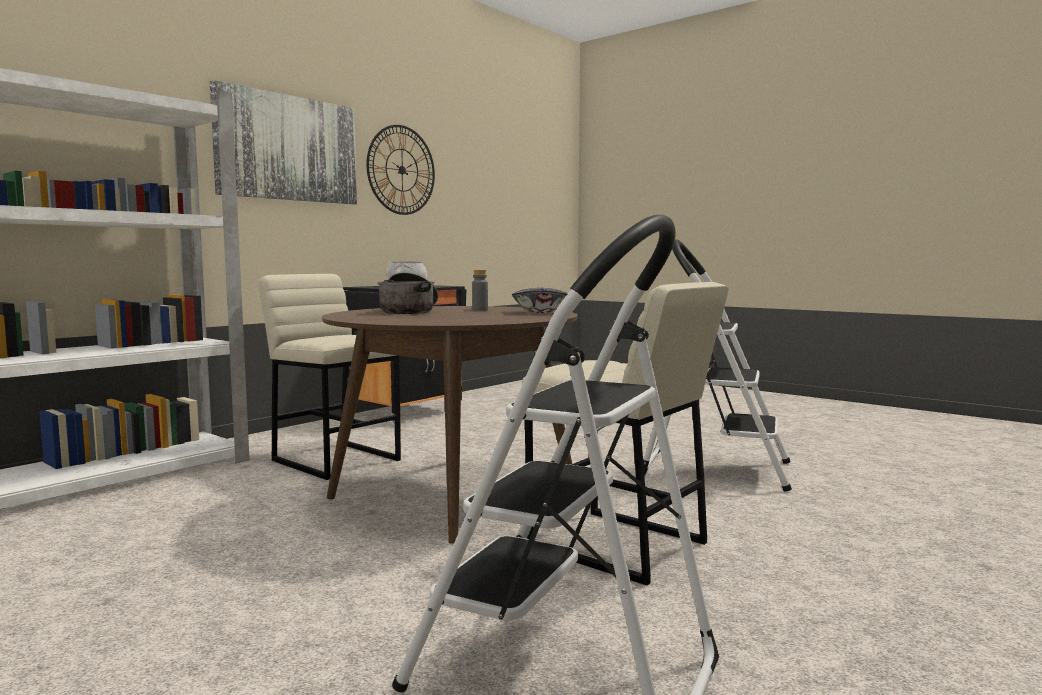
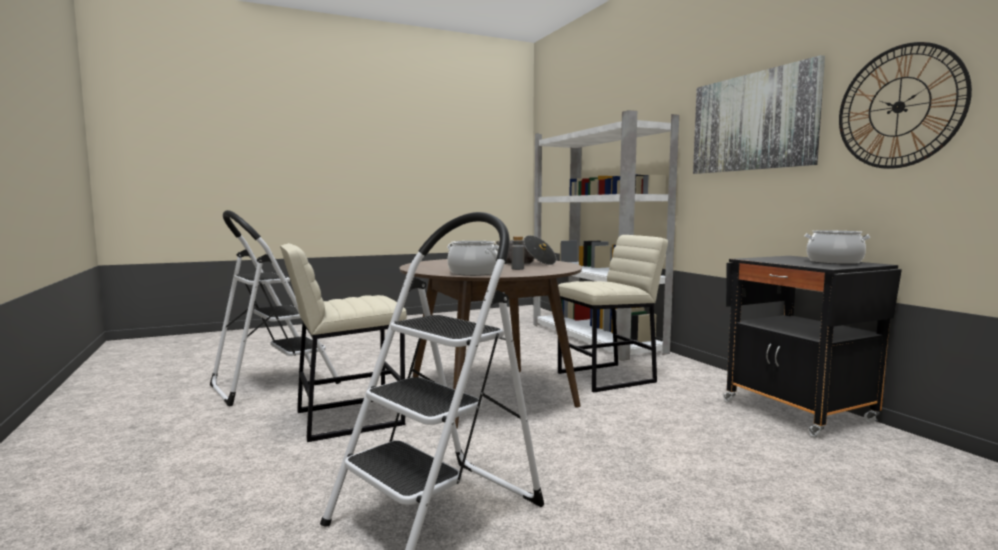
camera: 115 degrees right, 0 degrees up
(541, 312) = (473, 273): bowl -> cooking pot

